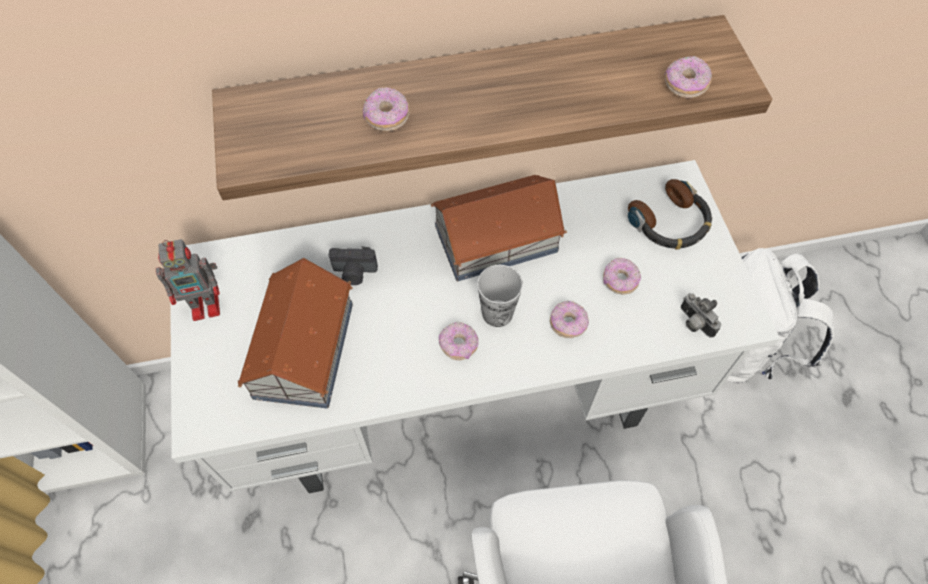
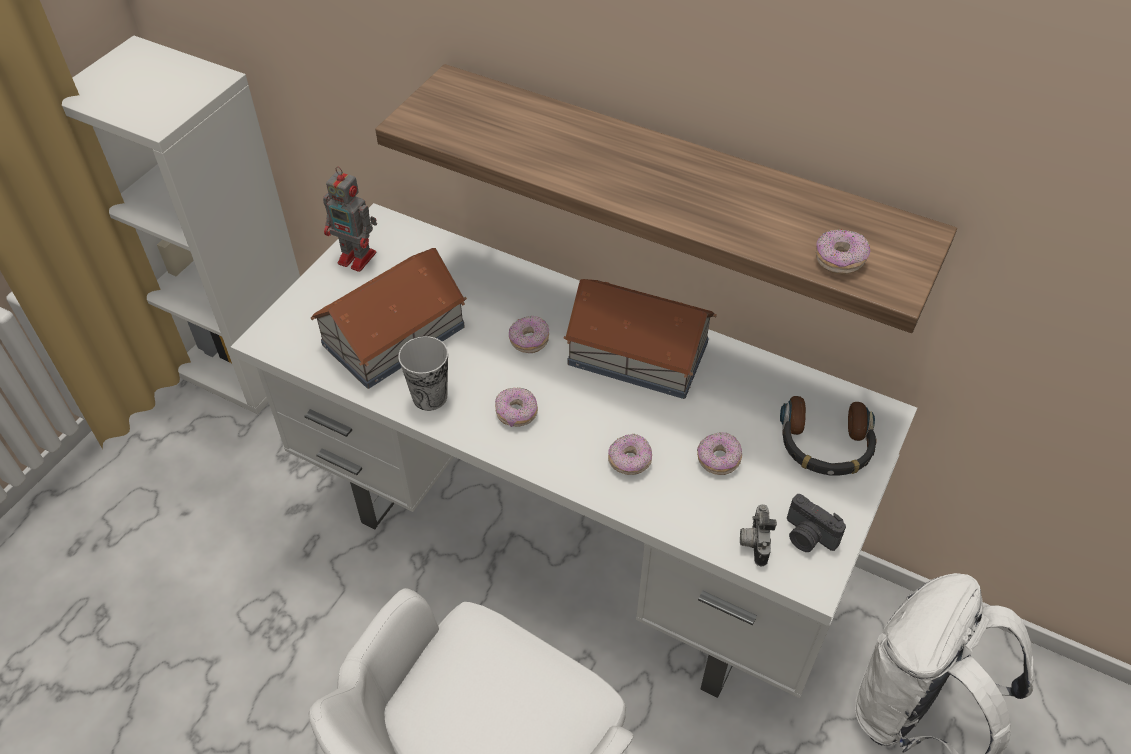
camera: 40 degrees right, 10 degrees down
(354, 273) = (489, 305): camera -> camera (807, 537)
(387, 117) = (547, 147): donut -> donut (529, 341)
(497, 313) = (576, 411): cup -> cup (430, 397)

